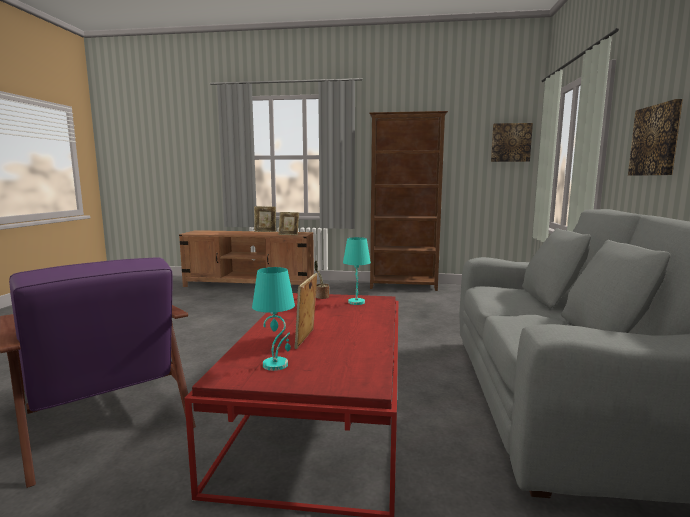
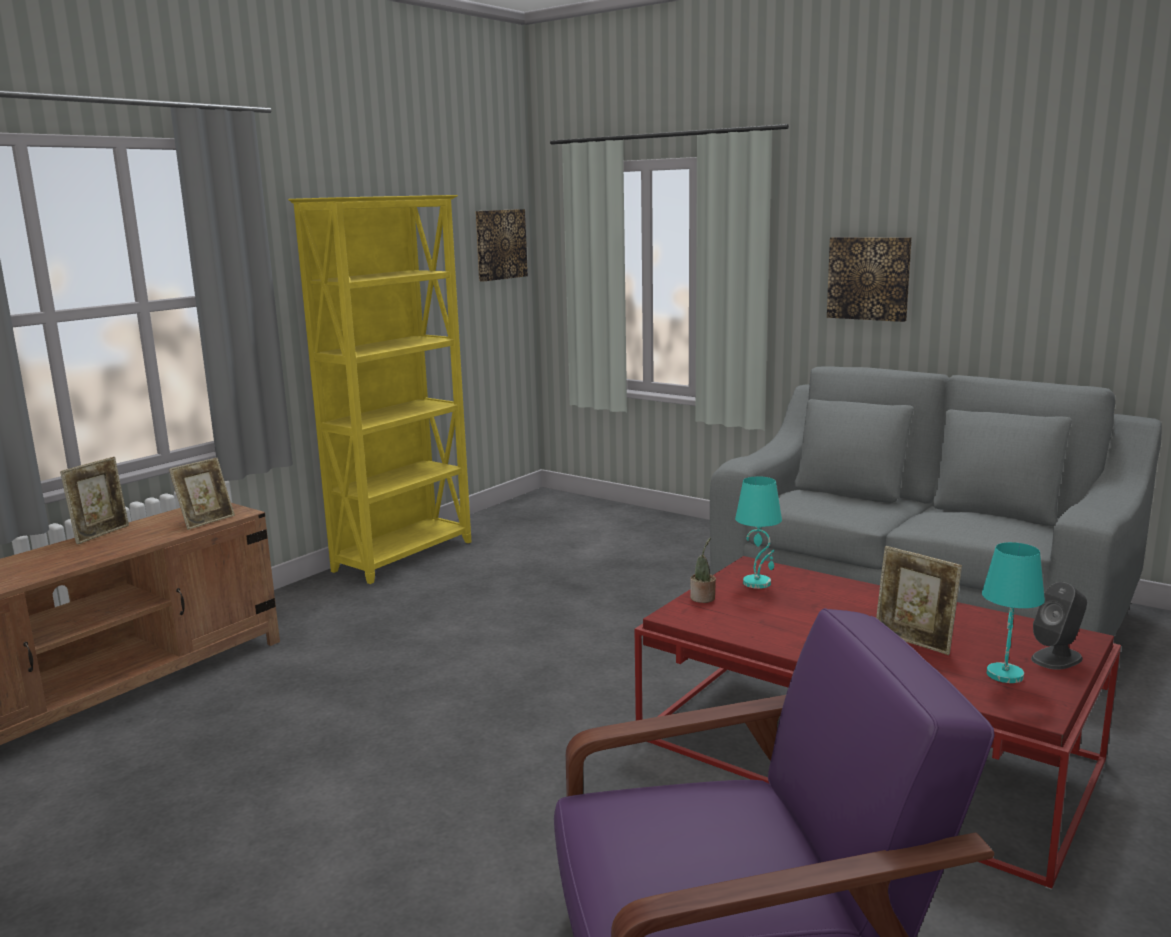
camera: 60 degrees left, 5 degrees up
(318, 379) = (1057, 658): none -> grey speaker
(404, 286) = (405, 556): brown bookcase -> yellow bookcase

